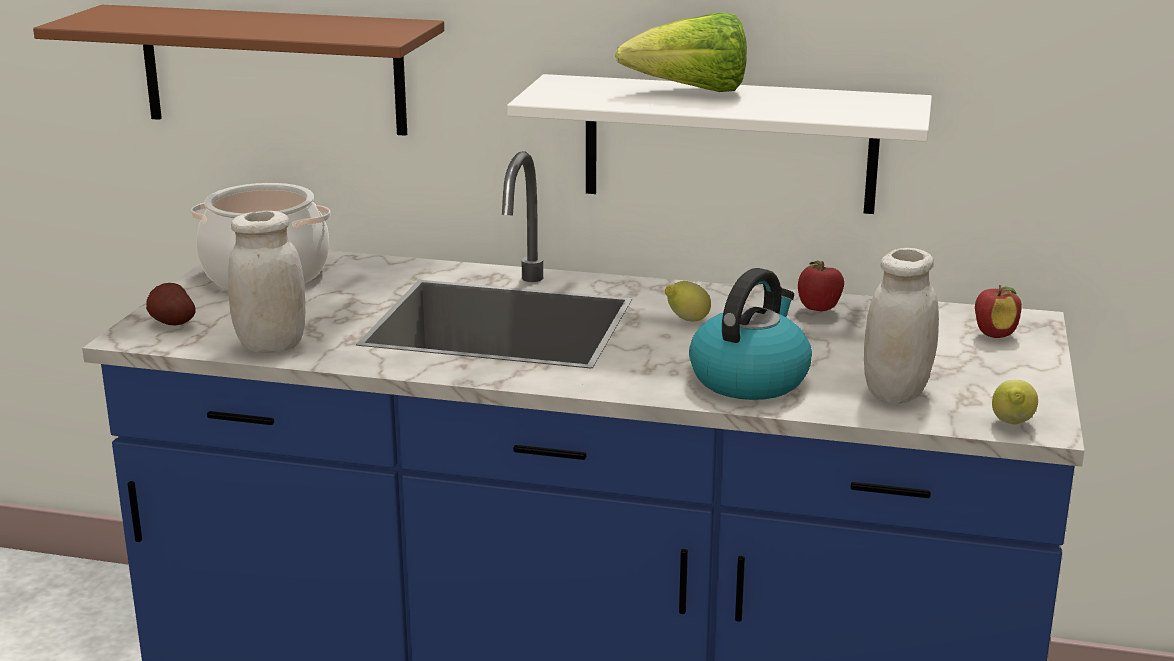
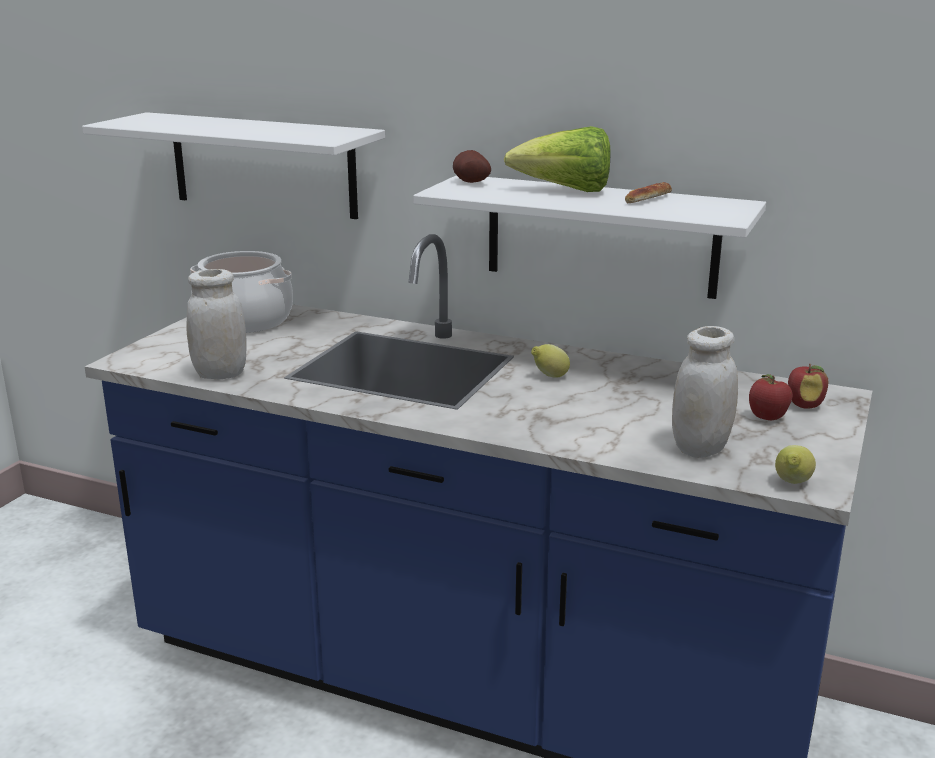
camera: 10 degrees right, 0 degrees up
(171, 324) = (156, 353): potato -> potato (469, 183)
(273, 70) = (263, 165): brown shelf -> white shelf
(749, 378) = (581, 427): kettle -> none
(795, 98) = (648, 199): none -> bread
(818, 309) = (661, 375): apple -> apple (766, 418)

